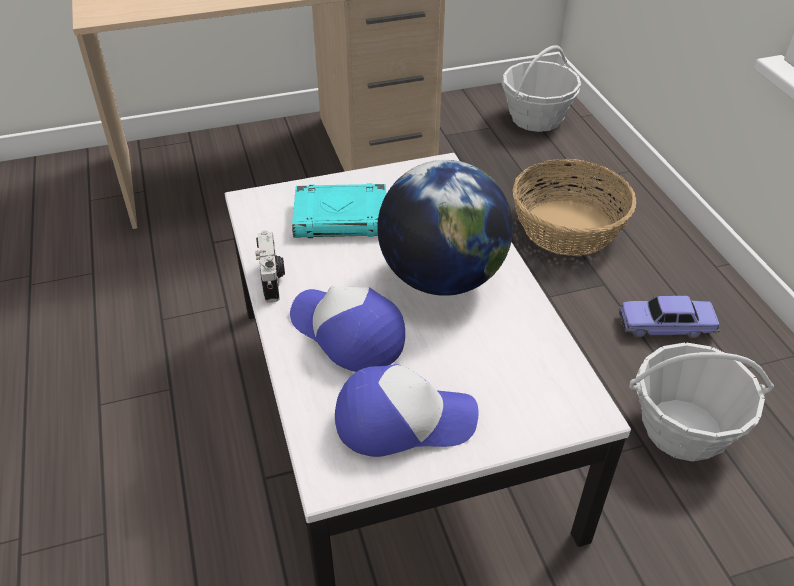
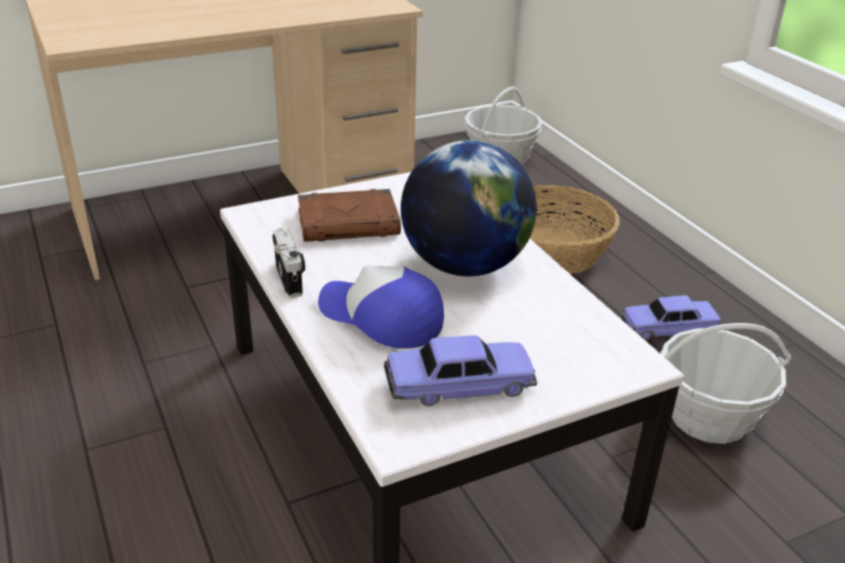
camera: 10 degrees left, 10 degrees down
(342, 217) = (349, 222): turquoise book -> brown book
(403, 420) = (459, 385): cap -> toy car

